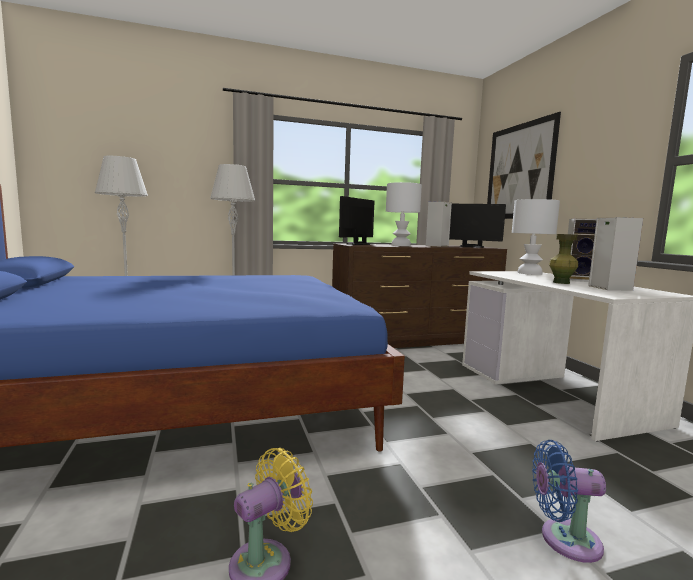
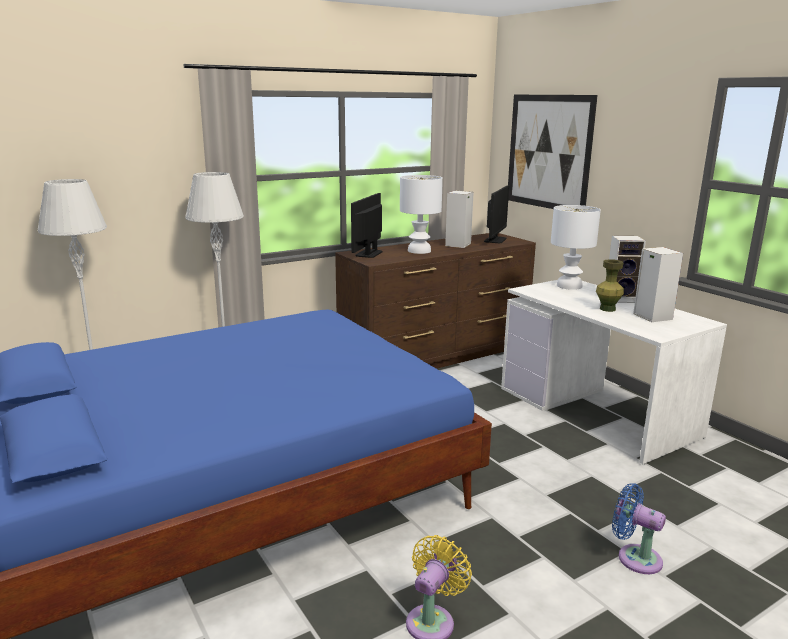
camera: 15 degrees left, 10 degrees up
(471, 246) = (495, 240): monitor -> monitor turned 75 degrees counterclockwise
(564, 539) = (635, 557): blue fan -> blue fan turned 45 degrees clockwise

